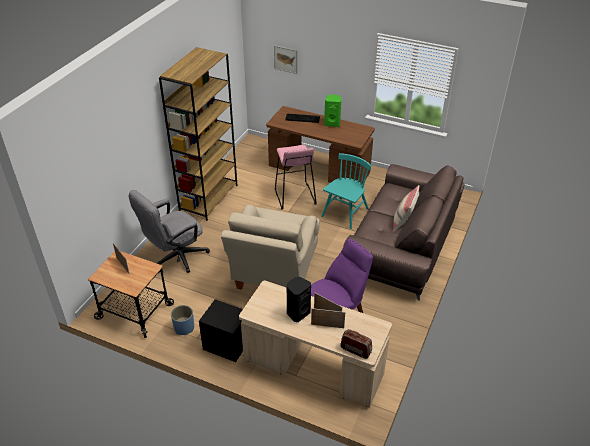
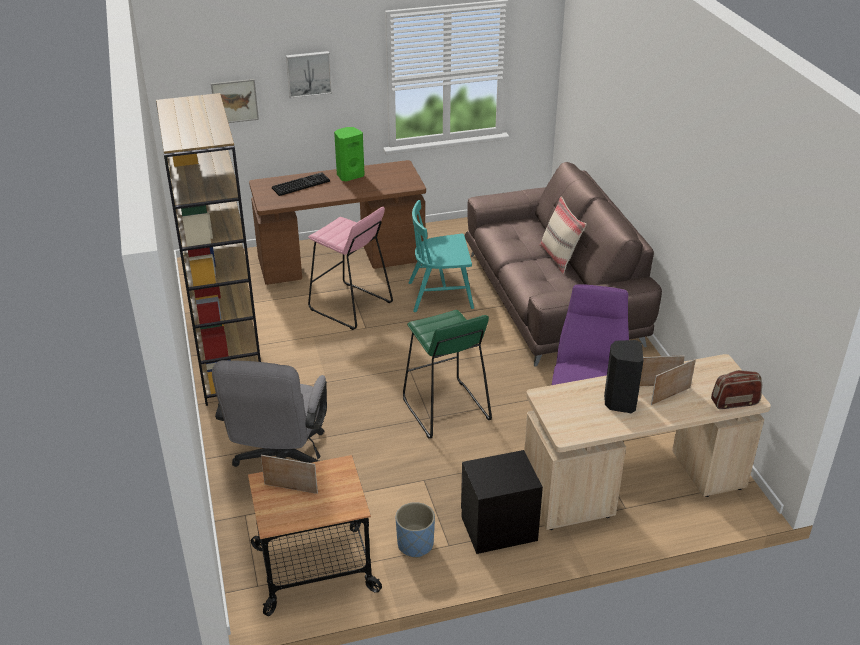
camera: 40 degrees left, 5 degrees down
(274, 273) = (445, 410): beige armchair -> green stool
(327, 56) = (308, 73): none -> picture
(345, 213) = (441, 295): turquoise chair -> turquoise chair turned 90 degrees counterclockwise

